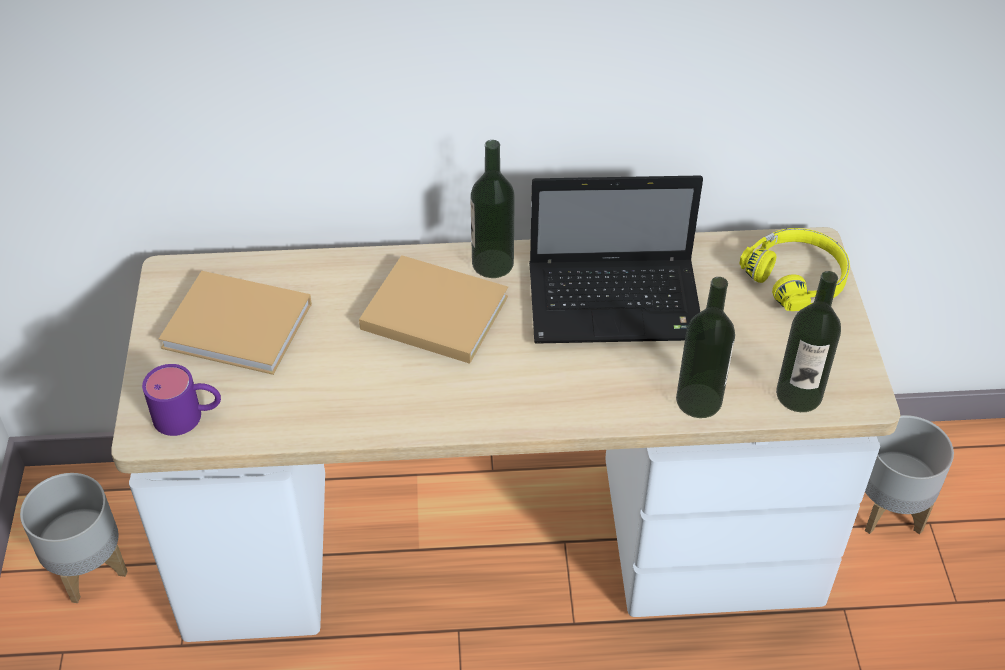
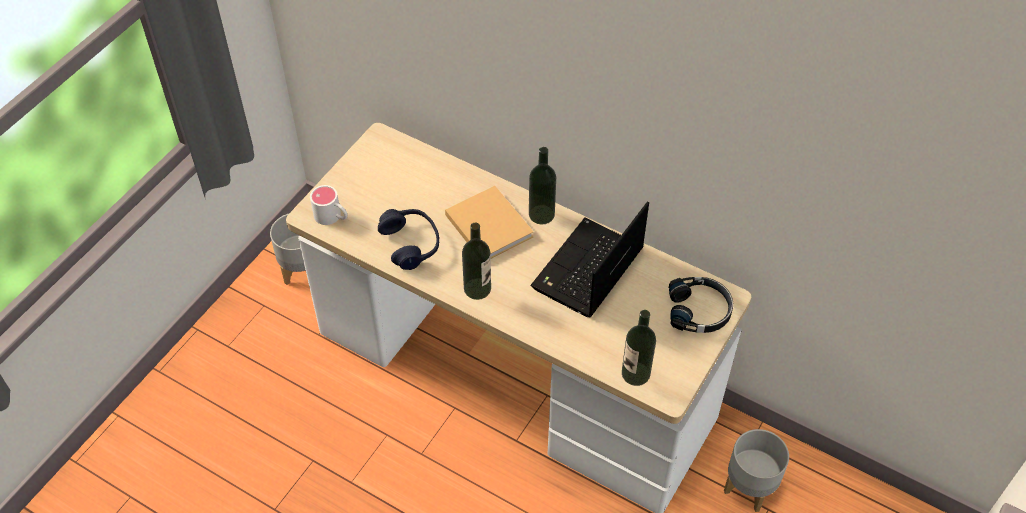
camera: 35 degrees right, 5 degrees up
(188, 416) = (332, 217): purple mug -> white mug
(241, 327) = (391, 183): beige book -> none
(344, 392) = (411, 244): none -> blue headphones
(618, 303) = (587, 271): laptop -> laptop turned 90 degrees clockwise
(699, 400) = (580, 346): bottle -> bottle (477, 289)
(797, 278) = (699, 310): yellow headphones -> black headphones

